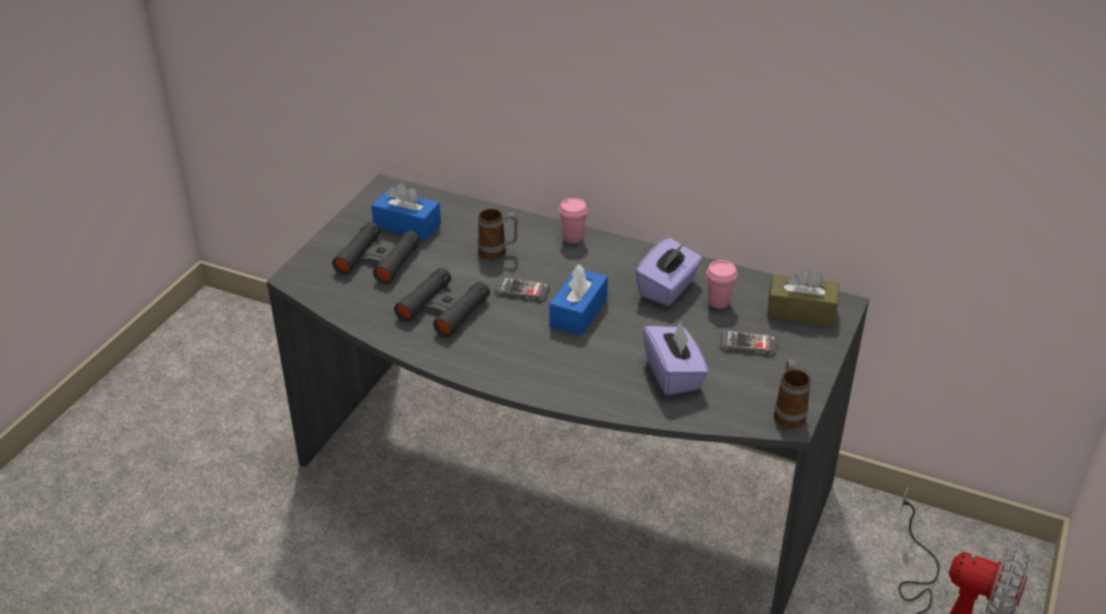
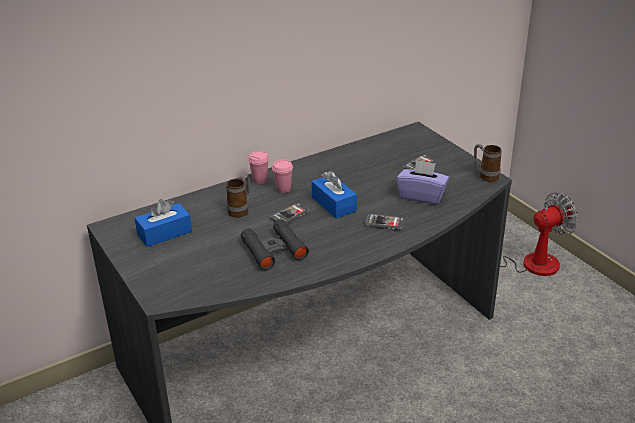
camera: 55 degrees left, 5 degrees down
(378, 260) = (187, 257): black binoculars -> none
(577, 368) = (384, 223): none -> phone
(668, 288) = (345, 169): purple tissue box -> none
(718, 302) = (375, 160): pink cup -> pink cup (283, 189)
(801, 311) = (408, 141): brown tissue box -> none

